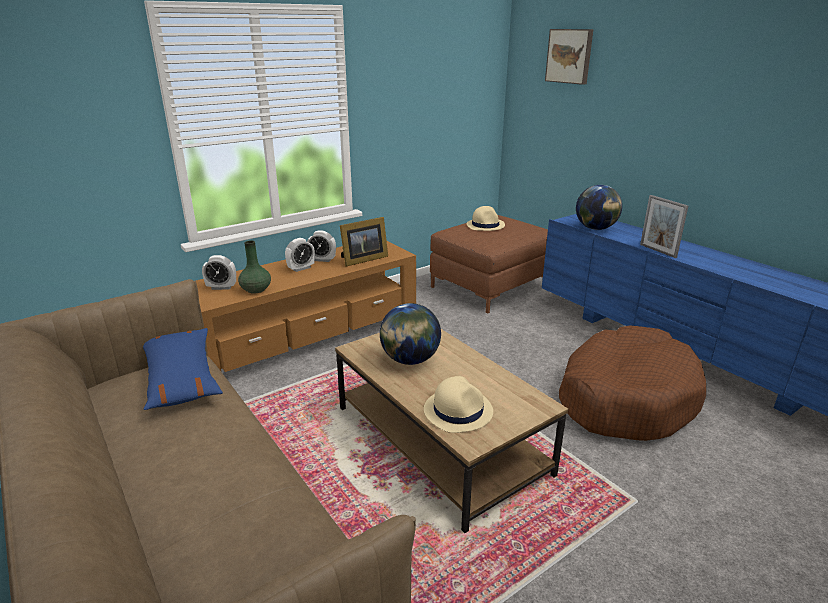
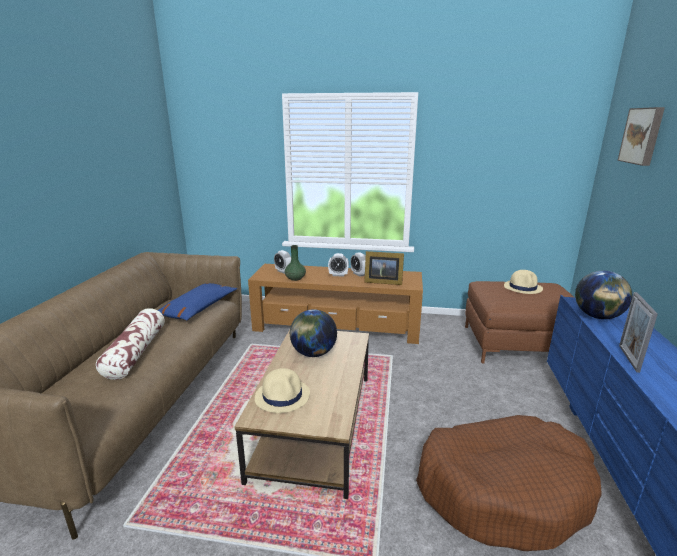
camera: 45 degrees right, 5 degrees down
(211, 468) = (136, 352): none -> pillow

